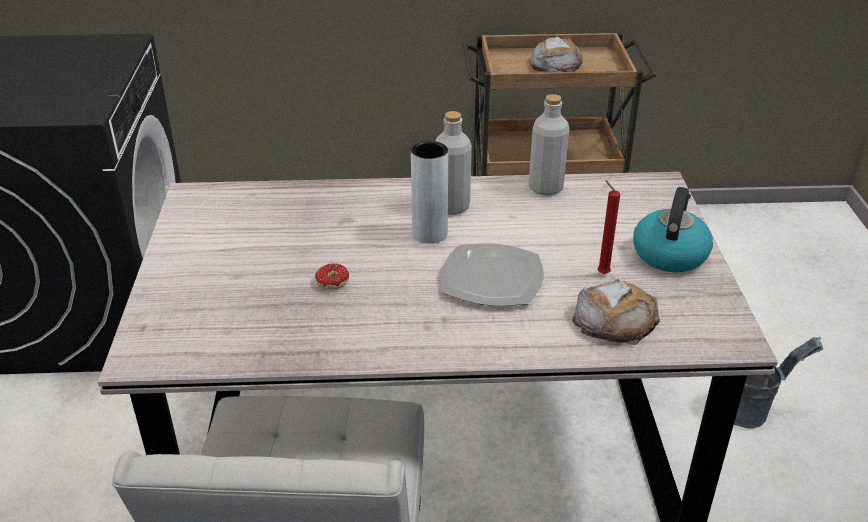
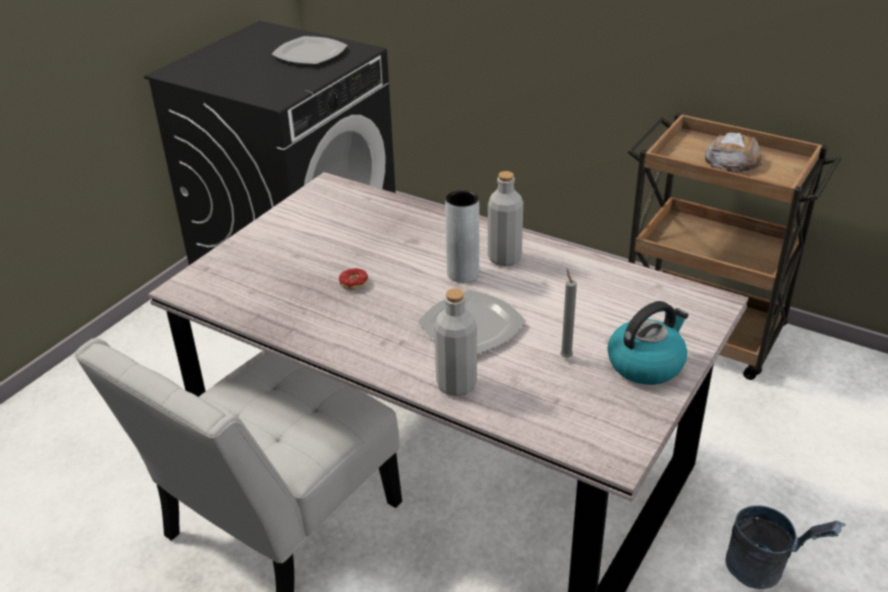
camera: 35 degrees right, 0 degrees up
(67, 58) = (309, 54): none -> plate
(545, 188) = (602, 269): grey bottle -> grey bottle (456, 385)
(601, 273) = (565, 356): red candle -> grey candle
(615, 320) = (532, 397): bread -> none

